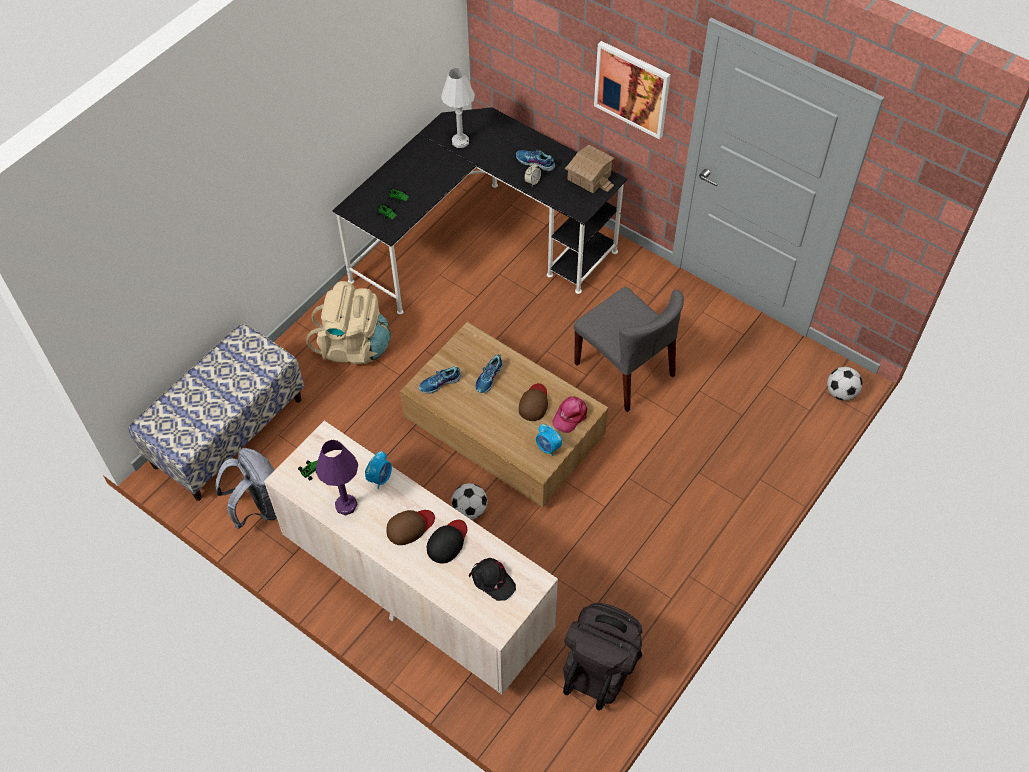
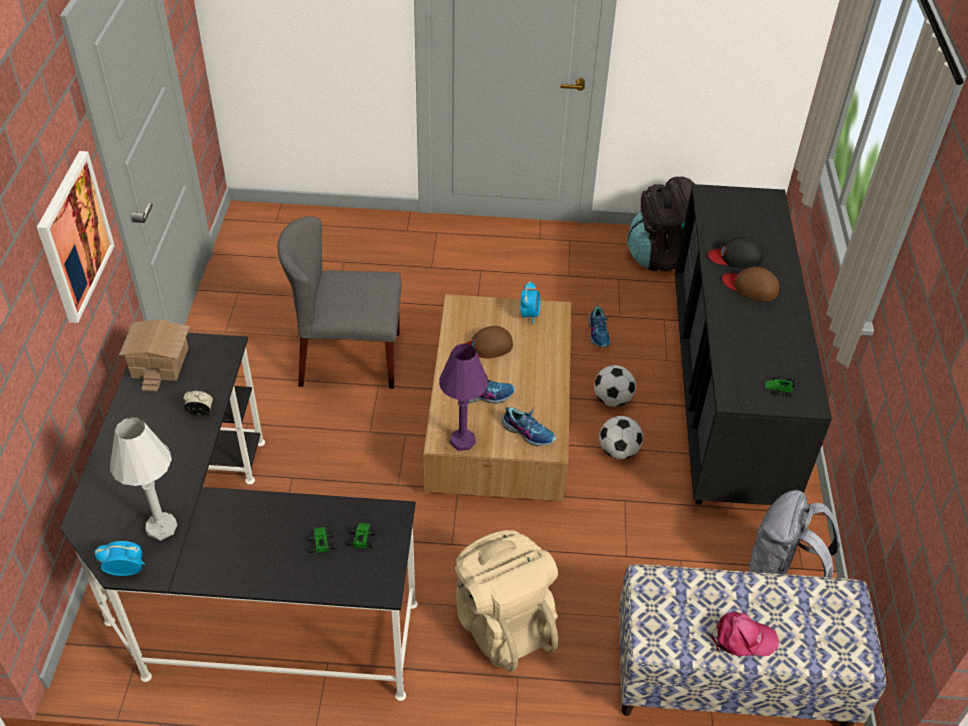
camera: 125 degrees left, 10 degrees down
(346, 505) = (782, 340): purple table lamp -> purple table lamp (462, 441)
(380, 478) = (729, 331): alarm clock -> alarm clock (126, 570)
(416, 589) = (725, 397): beige dresser -> black dresser
(492, 580) = (737, 217): black cap -> none
(535, 163) = (161, 425): shoe -> shoe (599, 333)
(570, 415) = (478, 315): pink cap -> pink cap (742, 639)
(625, 370) = (349, 359): grey chair -> grey chair turned 105 degrees counterclockwise
(841, 393) = (269, 212): football -> football (618, 451)

